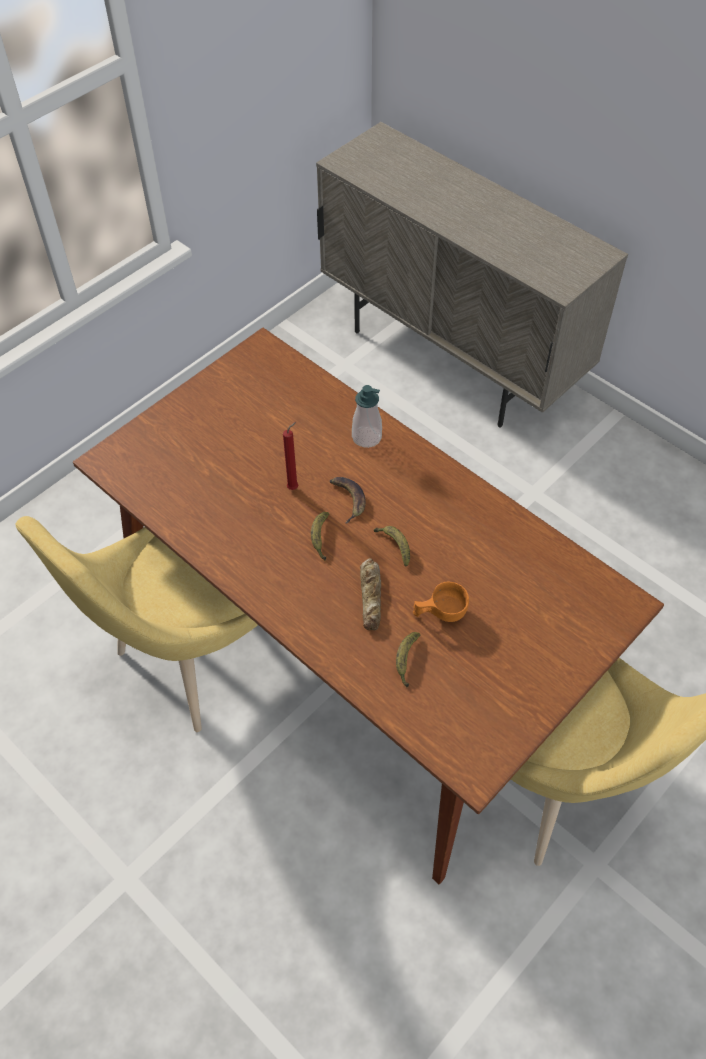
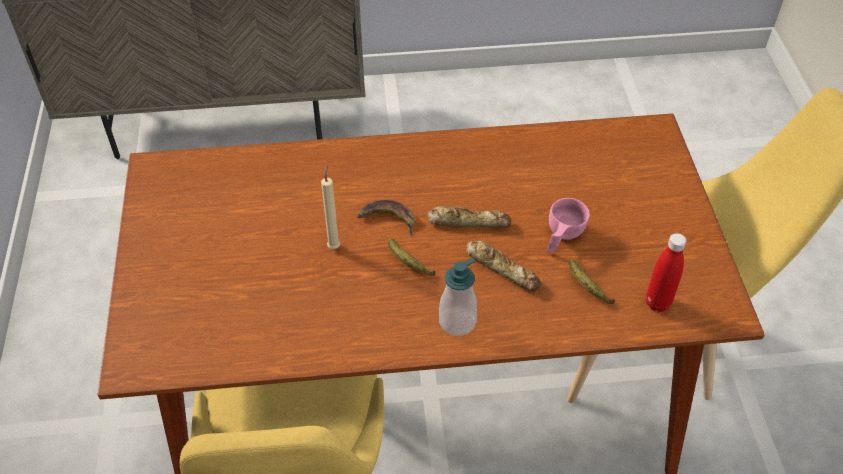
camera: 50 degrees left, 5 degrees down
(294, 487) = (334, 245): red candle -> beige candle
(366, 437) = (338, 166): soap dispenser -> soap dispenser (457, 321)
(394, 546) = (468, 221): banana -> bread
(437, 717) = (657, 303): none -> red bottle
(439, 613) = (561, 237): orange cup -> pink cup

